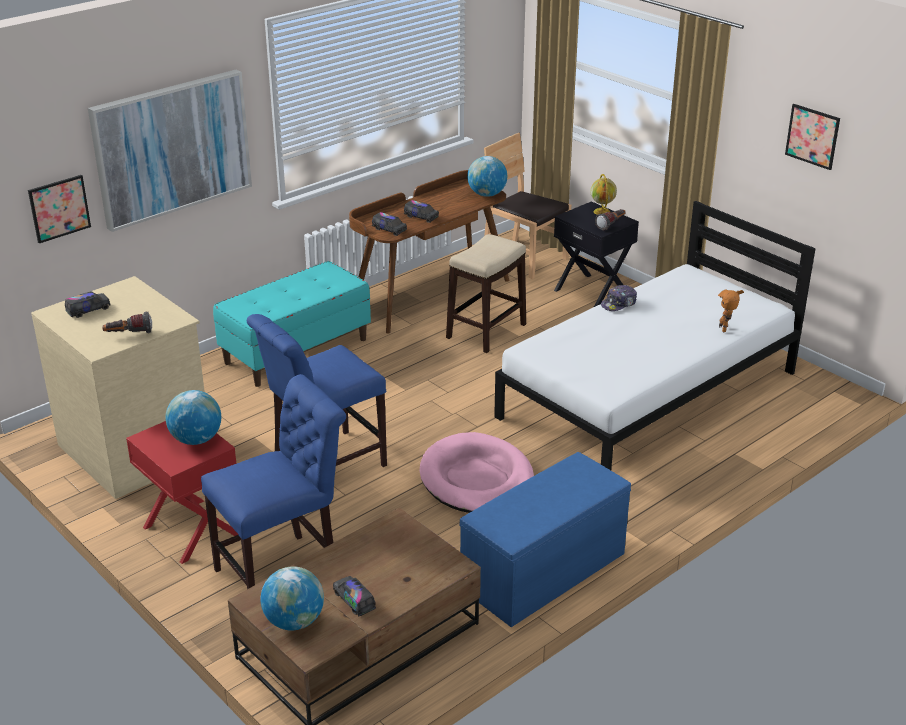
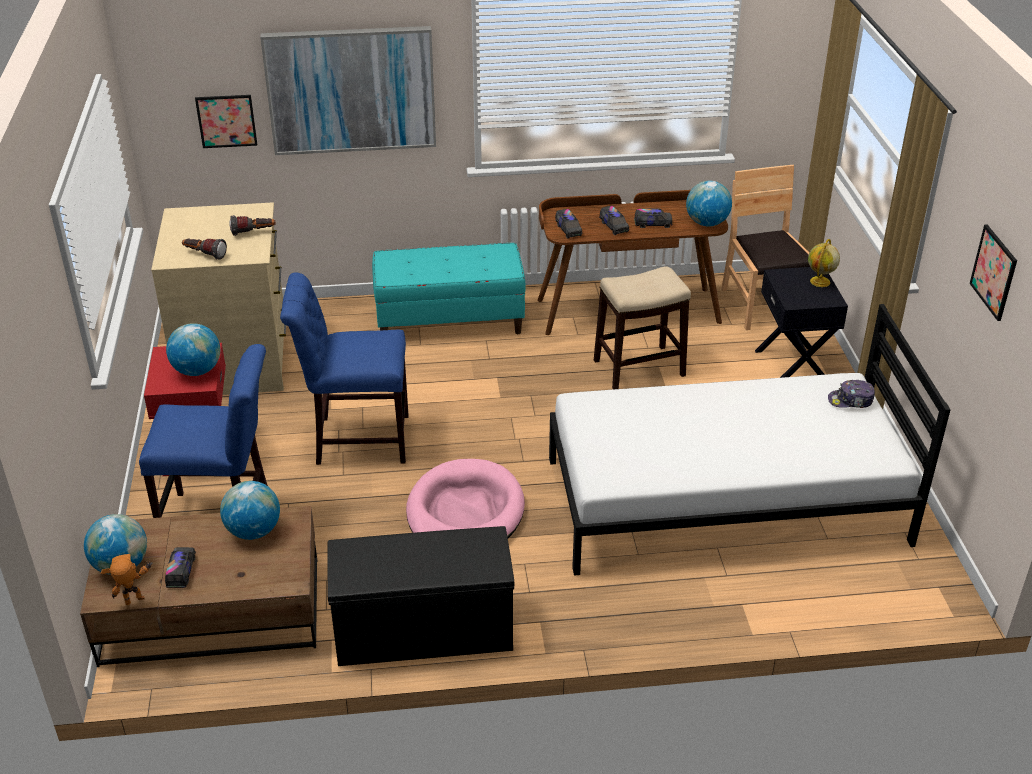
camera: 35 degrees right, 5 degrees up
(88, 310) = (203, 221): toy truck -> toy truck (653, 224)
(376, 545) = (253, 531): none -> globe
(543, 572) = (422, 630): blue bench -> black bench
(611, 225) = (812, 300): flashlight -> flashlight (253, 233)
(619, 304) = (727, 390): cap -> cap (851, 401)
(727, 329) = (808, 464): toy robot -> toy robot (136, 603)

